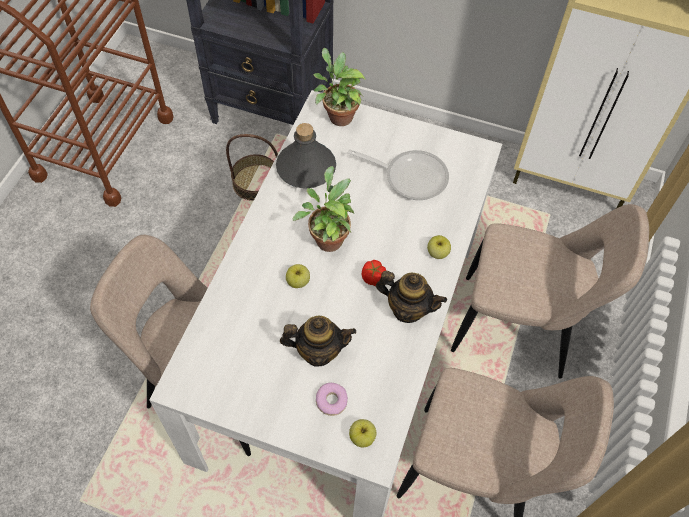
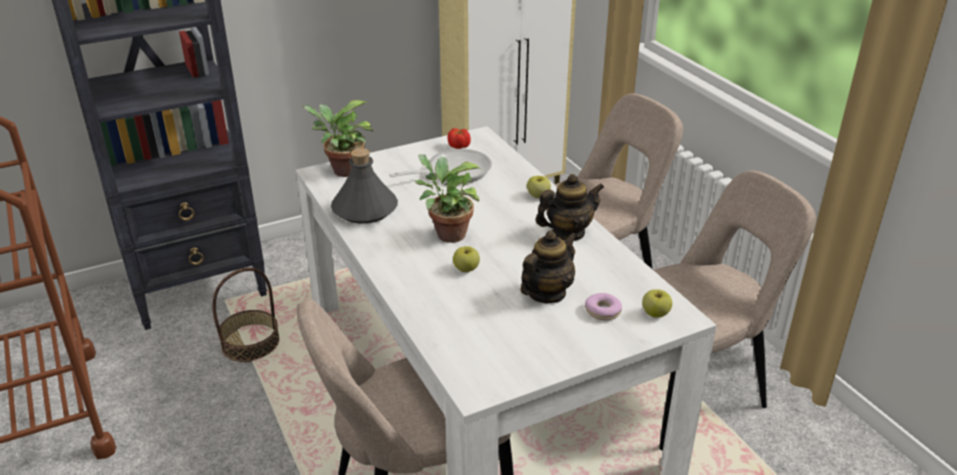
camera: 45 degrees left, 25 degrees down
(373, 278) = (517, 233): tomato -> tomato (459, 146)

